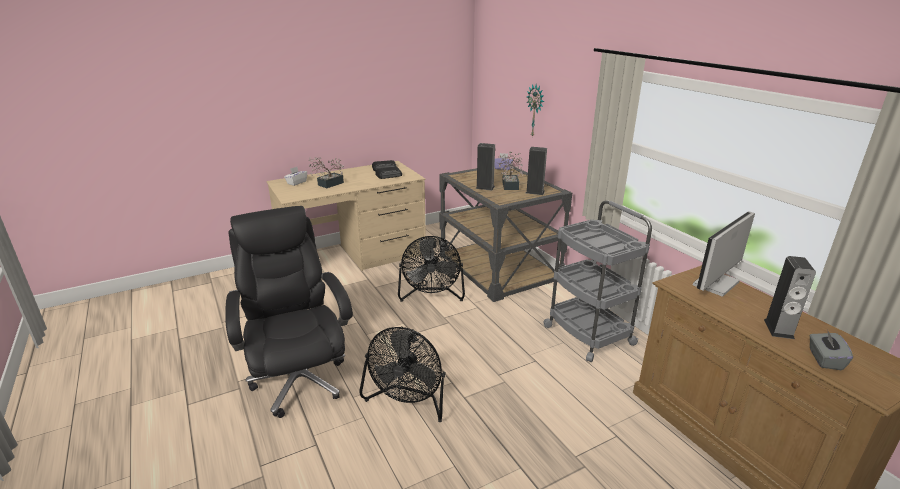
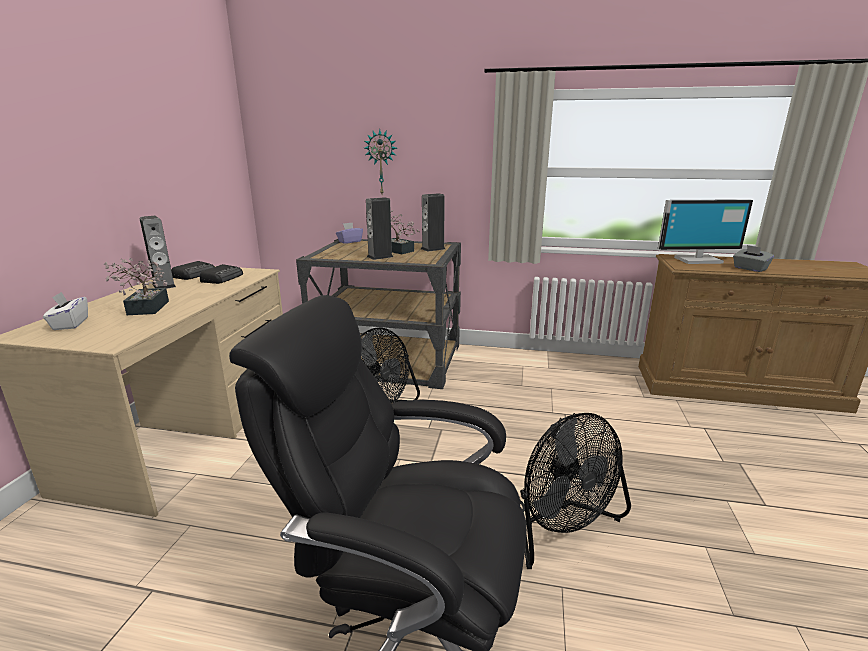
camera: 50 degrees left, 5 degrees down
(587, 335) = (553, 374): grey cart -> none
(717, 284) = (697, 260): monitor -> monitor turned 90 degrees counterclockwise
(778, 329) = (780, 267): speaker -> speaker (164, 285)
(824, 359) = (830, 272): grey tissue box -> grey tissue box (749, 269)

